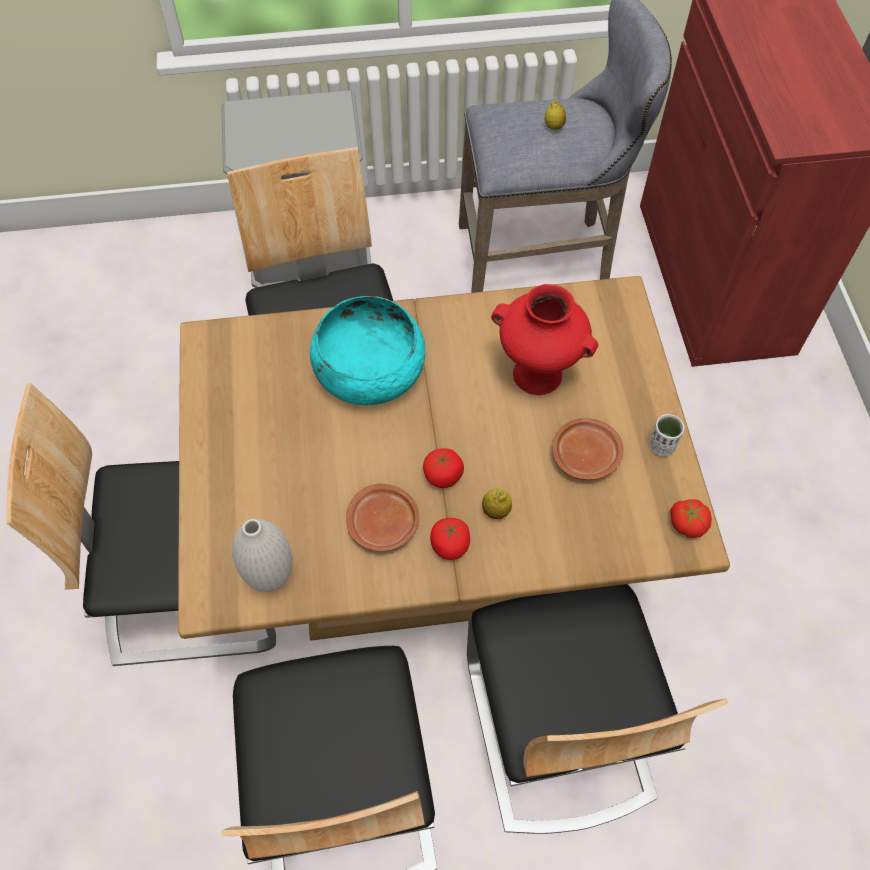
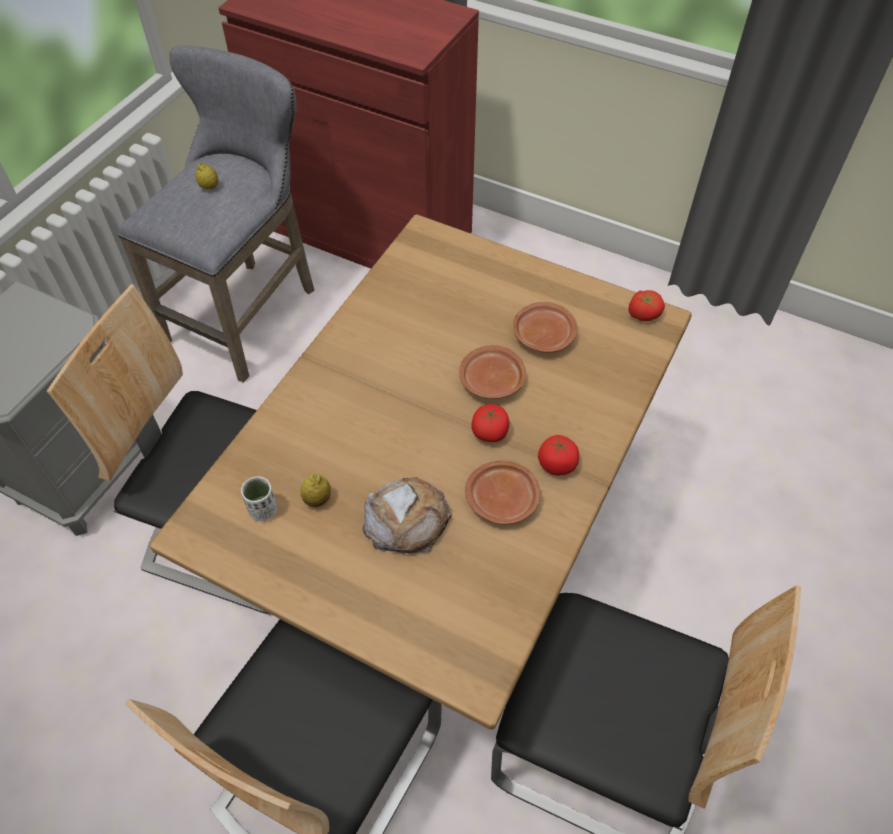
camera: 55 degrees left, 5 degrees down
(271, 578) = (492, 614): white vase -> none
(314, 467) = (407, 519): none -> bread
(369, 368) = (342, 424): turquoise bowl -> none
(496, 511) = (549, 417): lemon -> lemon (317, 499)
(499, 445) = (491, 381): none -> brown plate
(539, 374) = (449, 320): red vase -> none
(557, 729) = (646, 558): chair -> none
(662, 446) = (570, 289): white cup -> white cup (263, 510)

